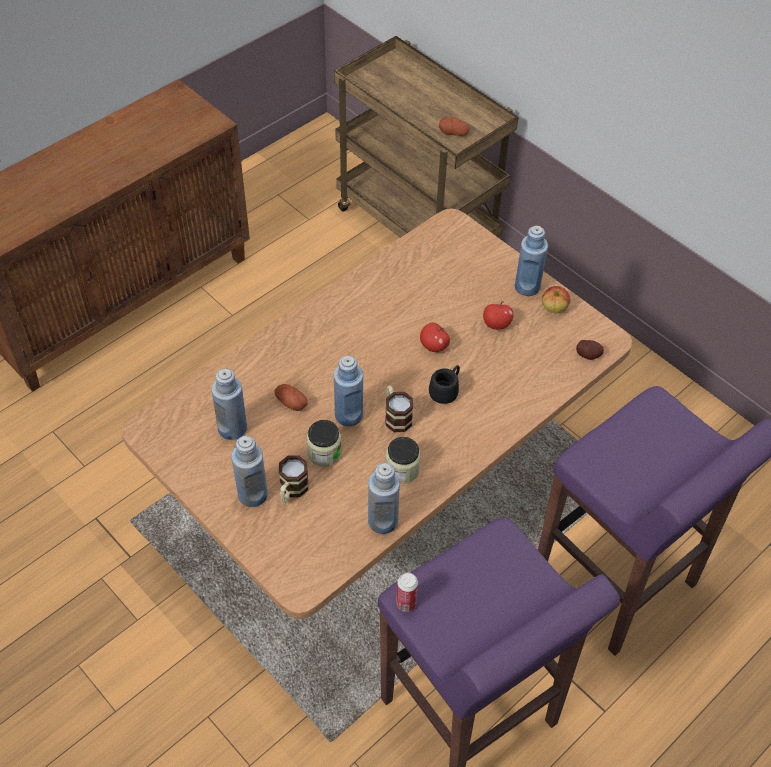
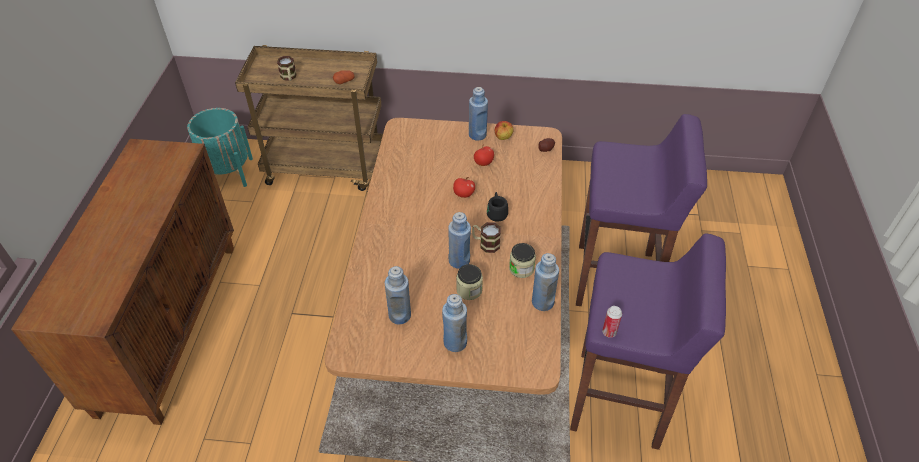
camera: 40 degrees left, 5 degrees down
(291, 402) = (418, 277): potato -> none
(291, 490) = (474, 323): mug -> mug (289, 77)
(315, 171) = (228, 172): none -> turquoise planter

